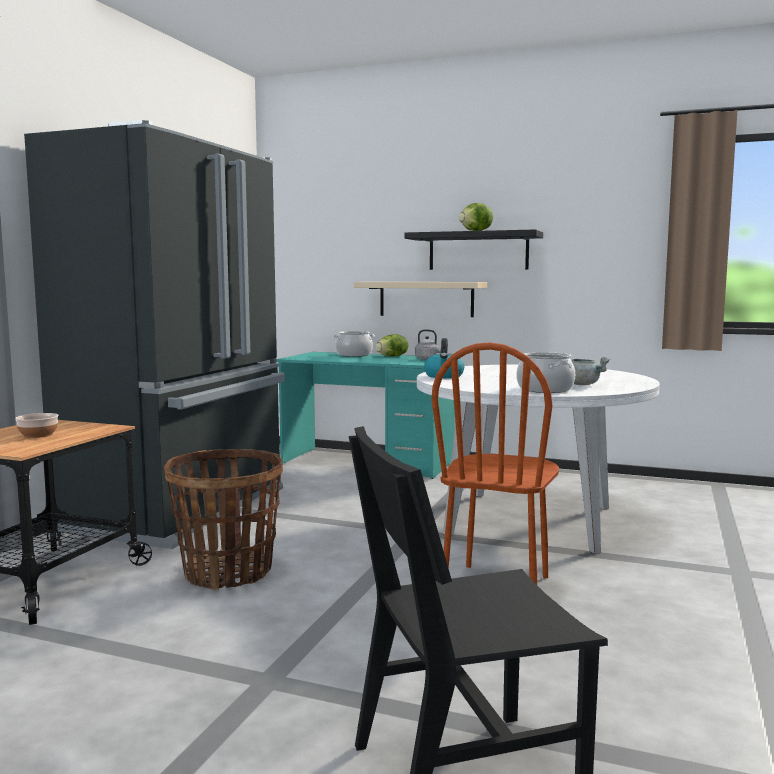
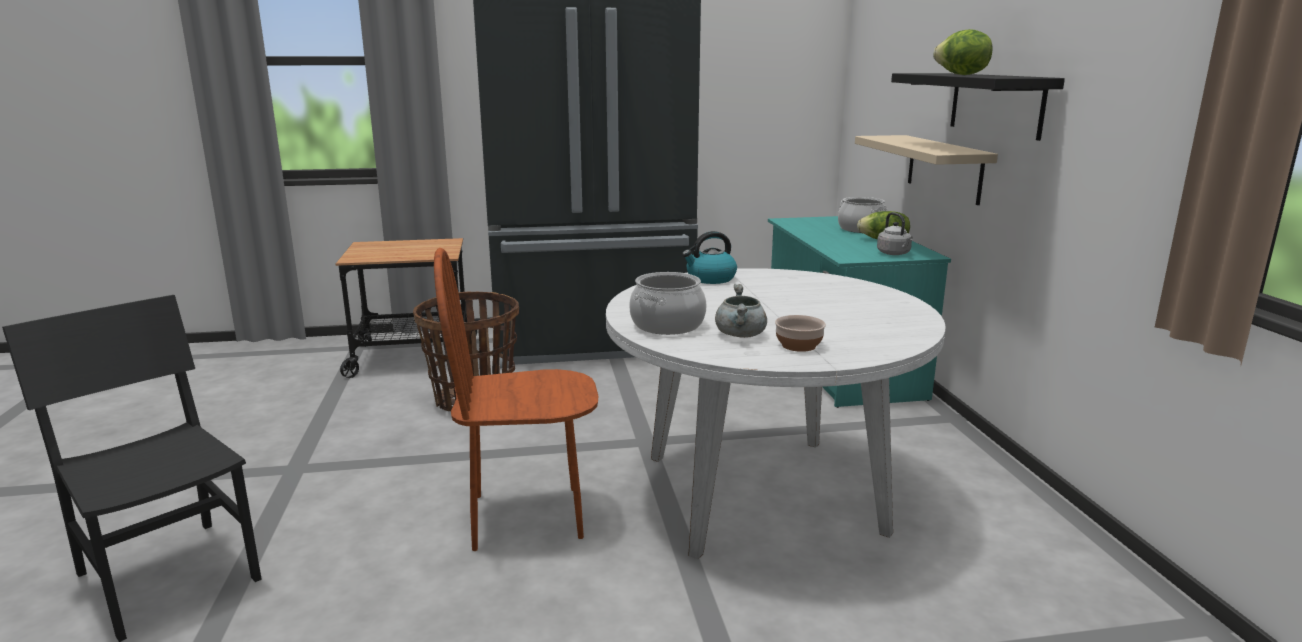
camera: 60 degrees right, 10 degrees up
(37, 435) = (404, 250): bowl -> bowl (798, 345)

